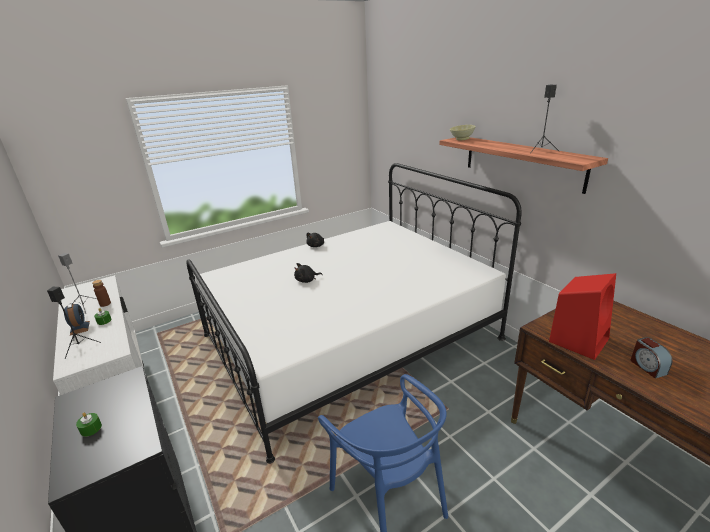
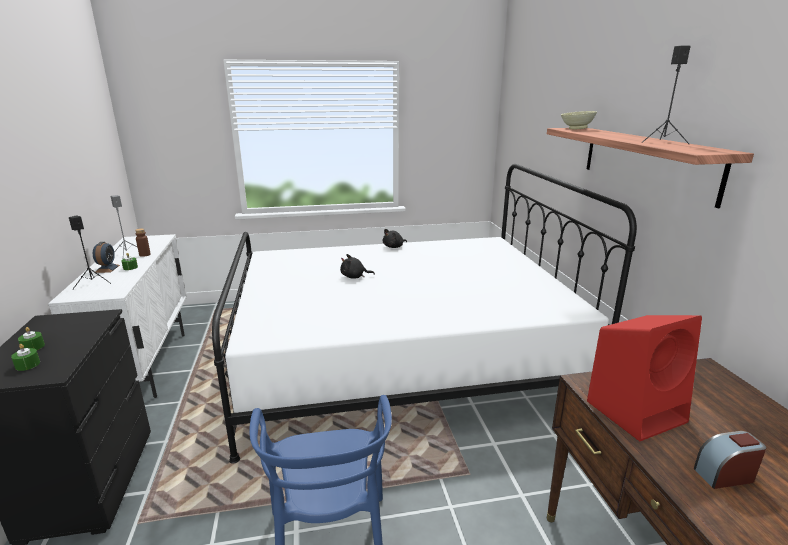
camera: 20 degrees right, 5 degrees down
(105, 447) = (27, 365): none -> green candle
(647, 367) = (724, 475): alarm clock -> alarm clock turned 75 degrees clockwise

